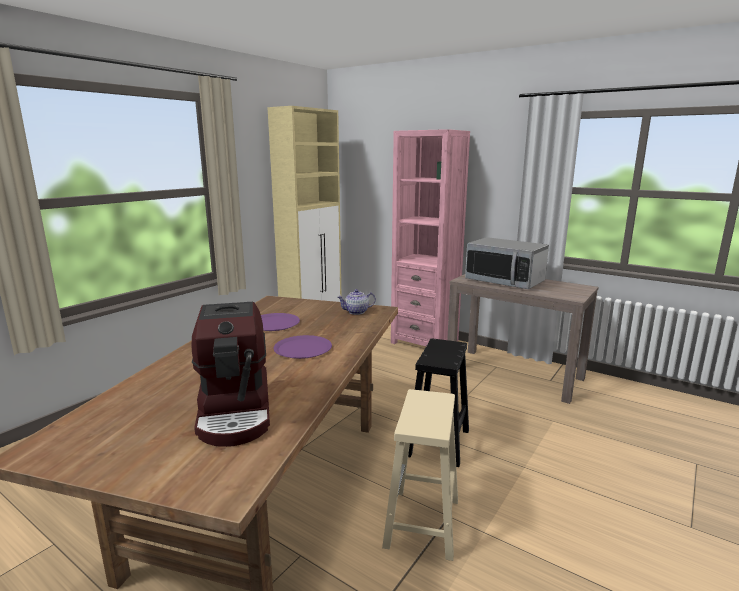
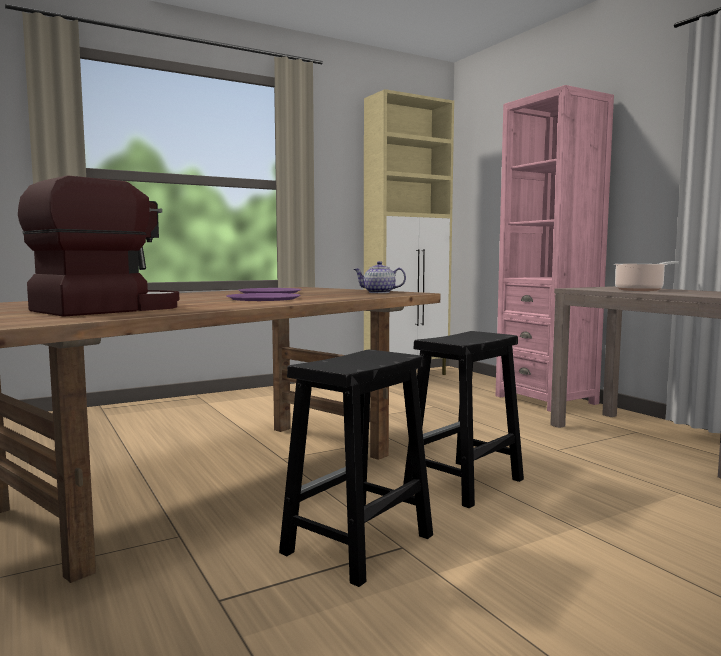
camera: 25 degrees right, 10 degrees down
(236, 412) = (107, 309): coffee machine -> coffee machine turned 150 degrees counterclockwise
(422, 523) = (357, 545): beige stool -> black stool
(504, 281) = (641, 290): microwave -> cooking pot

